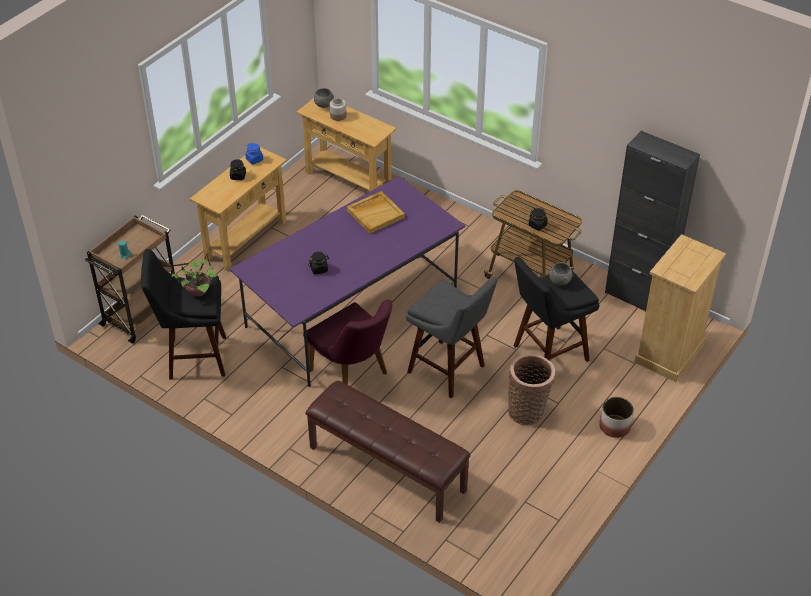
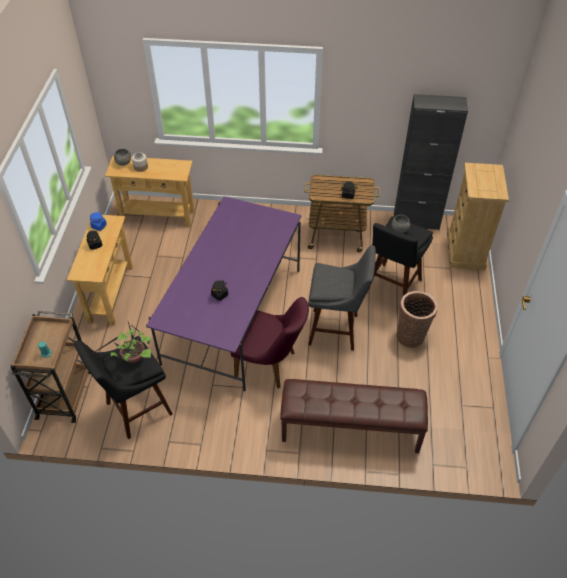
camera: 30 degrees left, 5 degrees up
(375, 214) = (229, 232): beige tray -> none
(614, 426) = (474, 319): planter -> none

